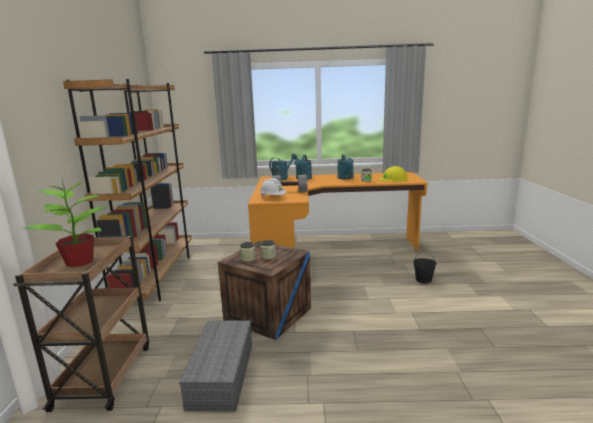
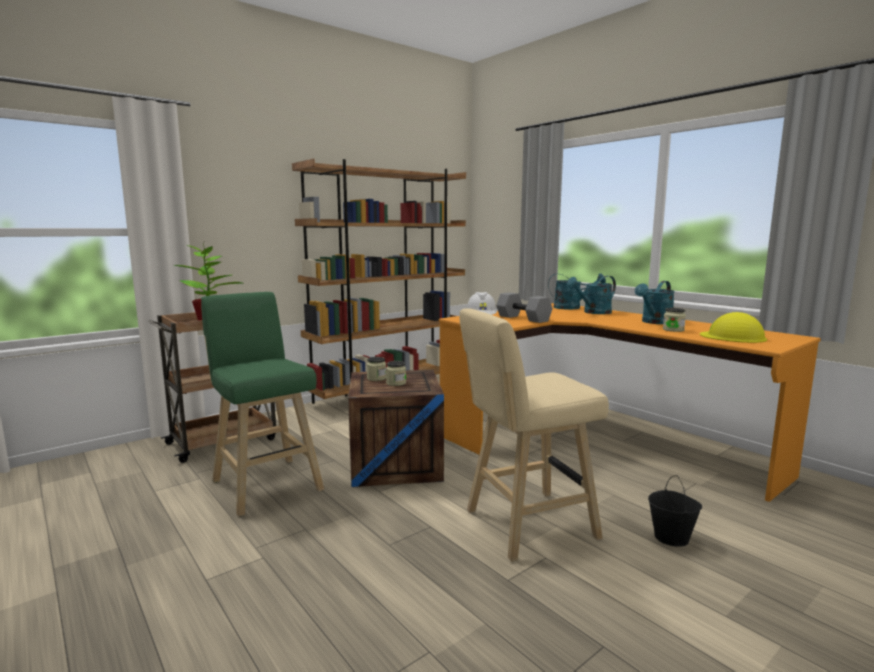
camera: 50 degrees right, 5 degrees down
(221, 373) = (265, 483): grey storage box -> green stool
(381, 305) = (525, 525): none -> beige stool

